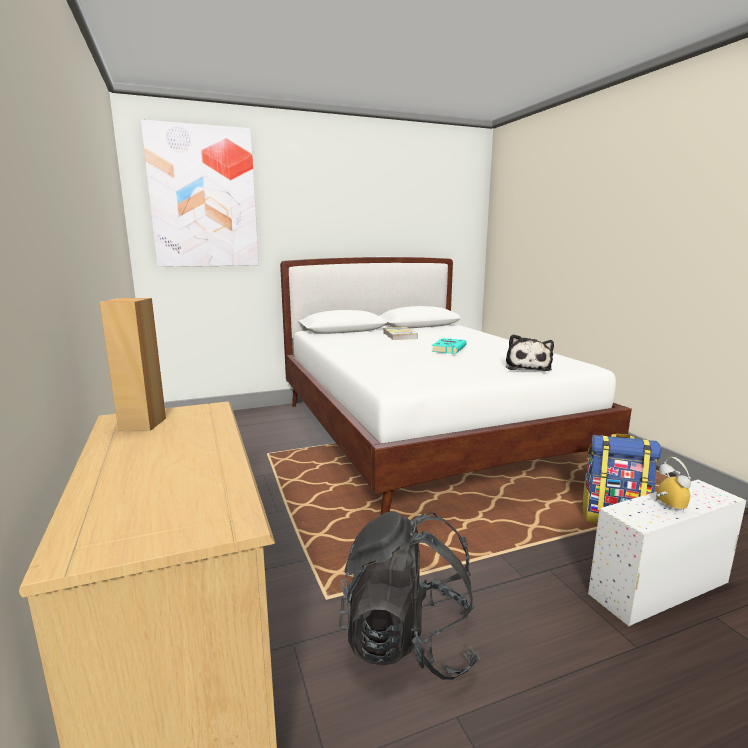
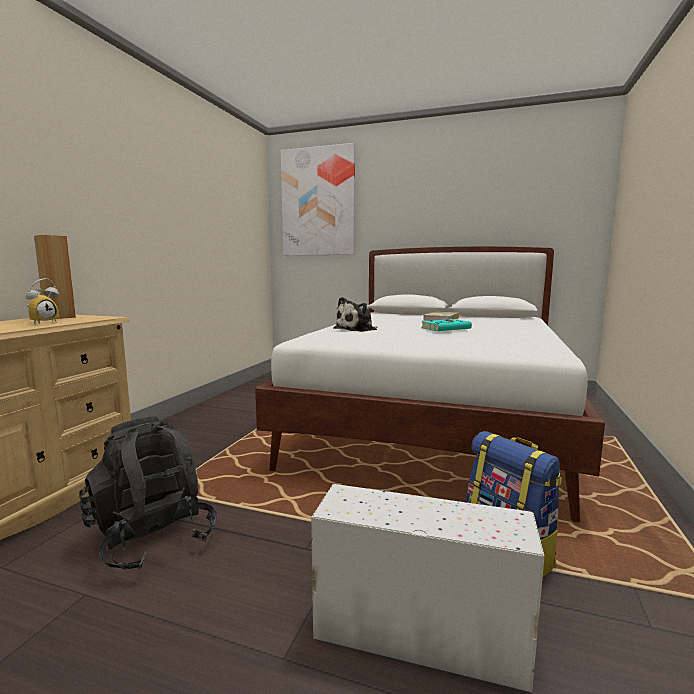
camera: 40 degrees right, 5 degrees down
(527, 367) = (473, 346): plush toy -> plush toy (357, 330)
(665, 506) = (405, 510): alarm clock -> alarm clock (43, 322)

